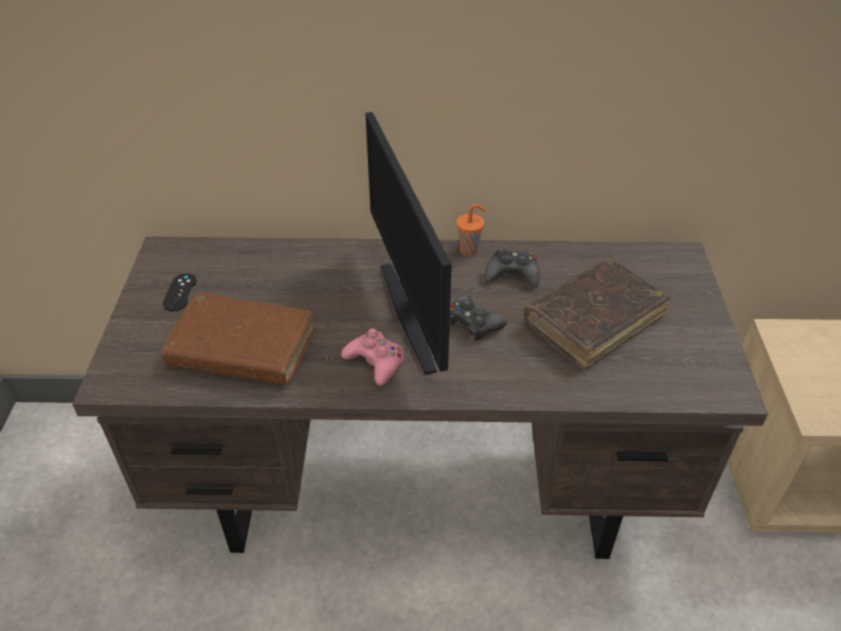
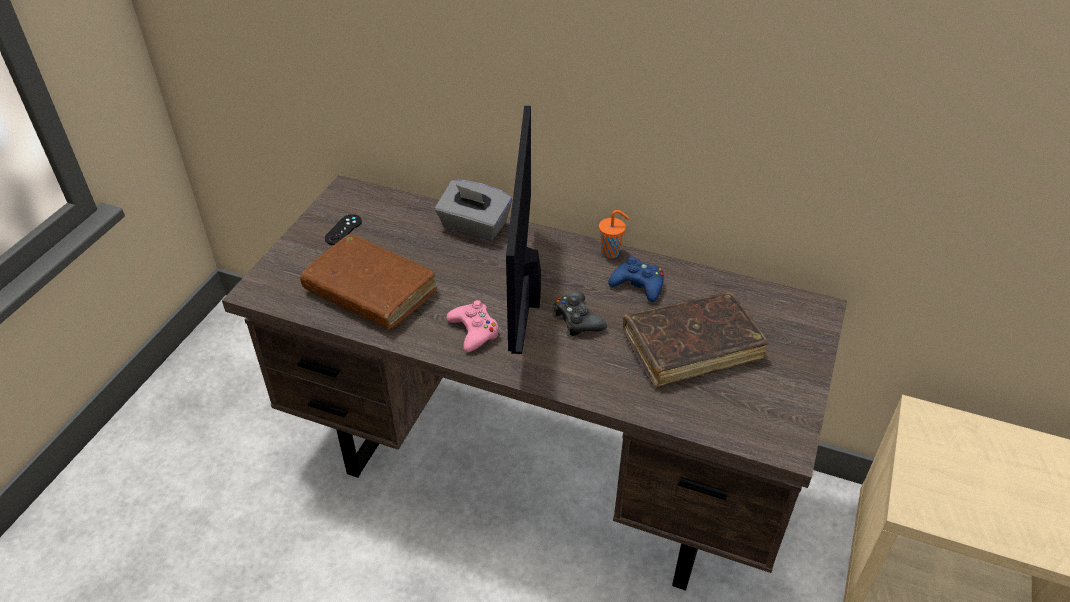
camera: 20 degrees right, 0 degrees up
(320, 257) = (474, 227): none -> grey tissue box
(512, 275) = (638, 285): black game controller -> blue game controller

